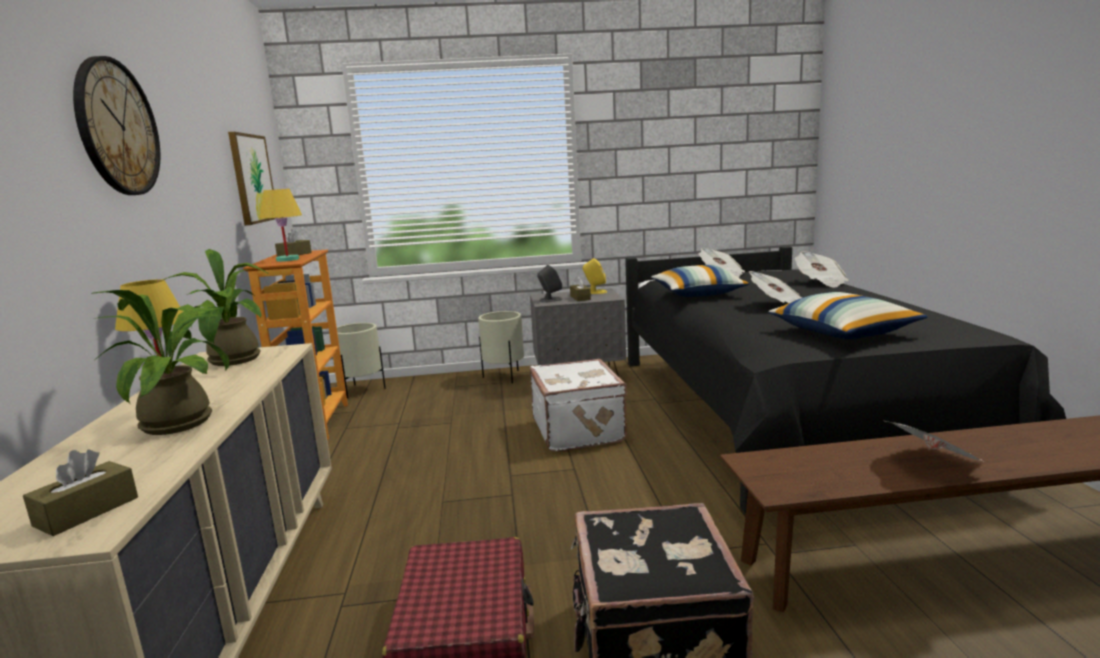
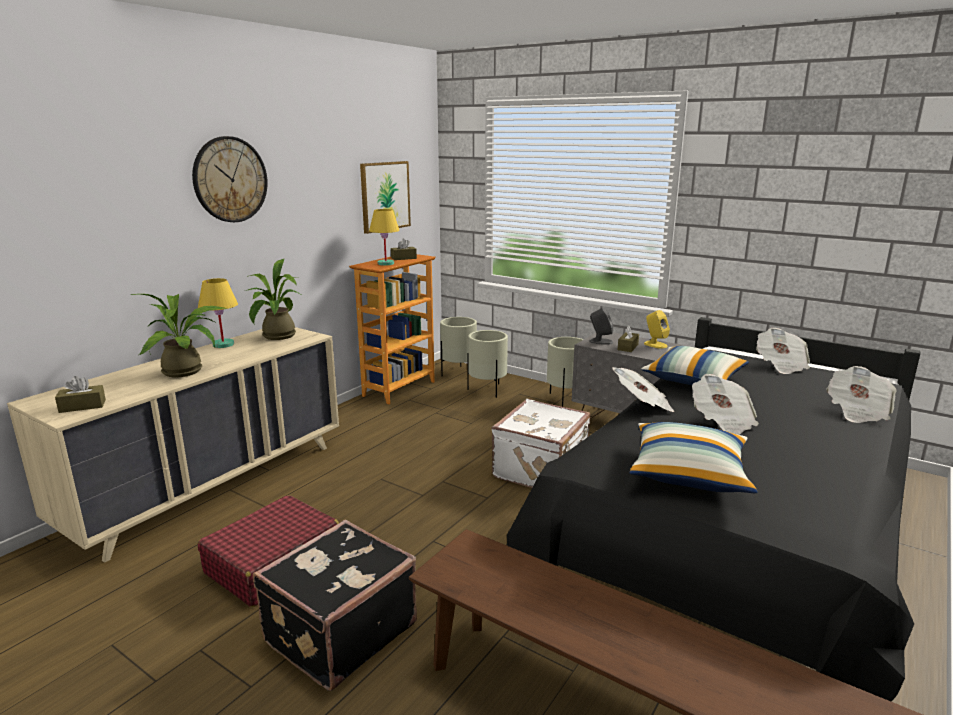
camera: 40 degrees right, 5 degrees up
(419, 394) = (487, 390): none -> beige planter
(934, 464) = (587, 628): newspaper -> newspaper (642, 404)

